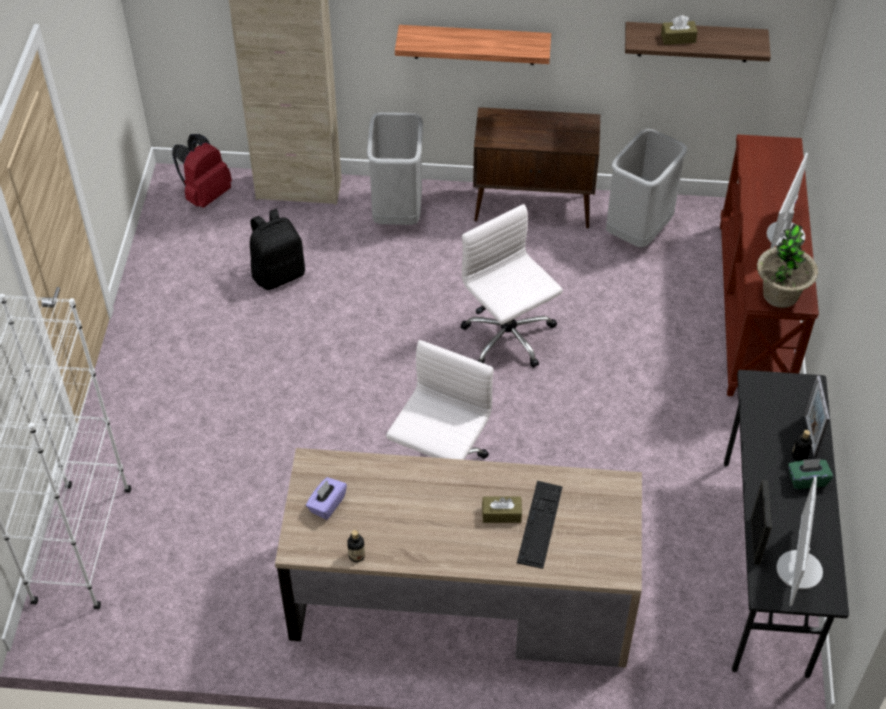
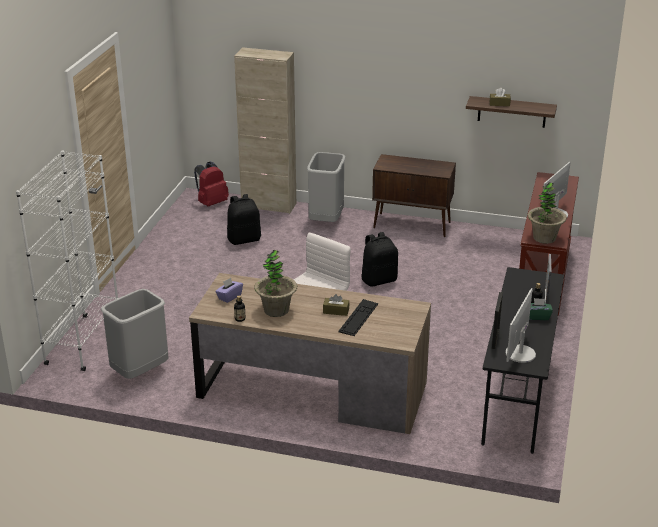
camera: 10 degrees right, 20 degrees down
(408, 525) = (276, 310): none -> potted plant
(474, 44) = (379, 109): shelf -> none
(508, 339) = (379, 280): white office chair -> black backpack
(639, 232) = (477, 241): grey trash can -> grey trash can (140, 372)

